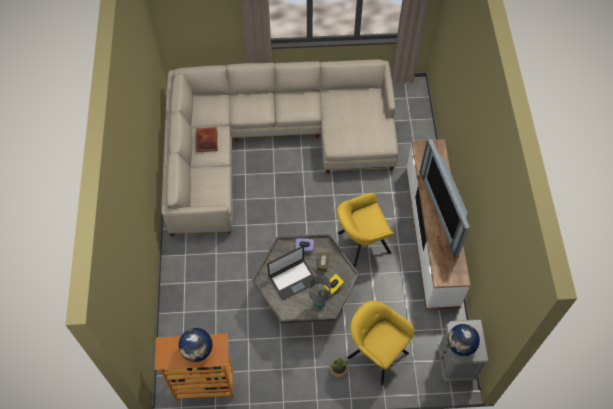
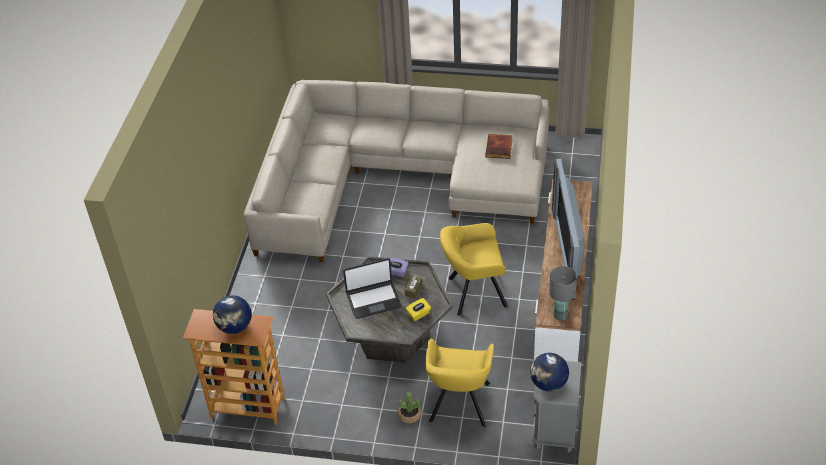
camera: 15 degrees right, 15 degrees down
(207, 141) = (317, 156): book -> book (499, 148)
(319, 304) = (397, 329): grey table lamp -> grey table lamp (561, 315)
(375, 352) = (459, 405): yellow armchair -> yellow armchair turned 135 degrees counterclockwise

